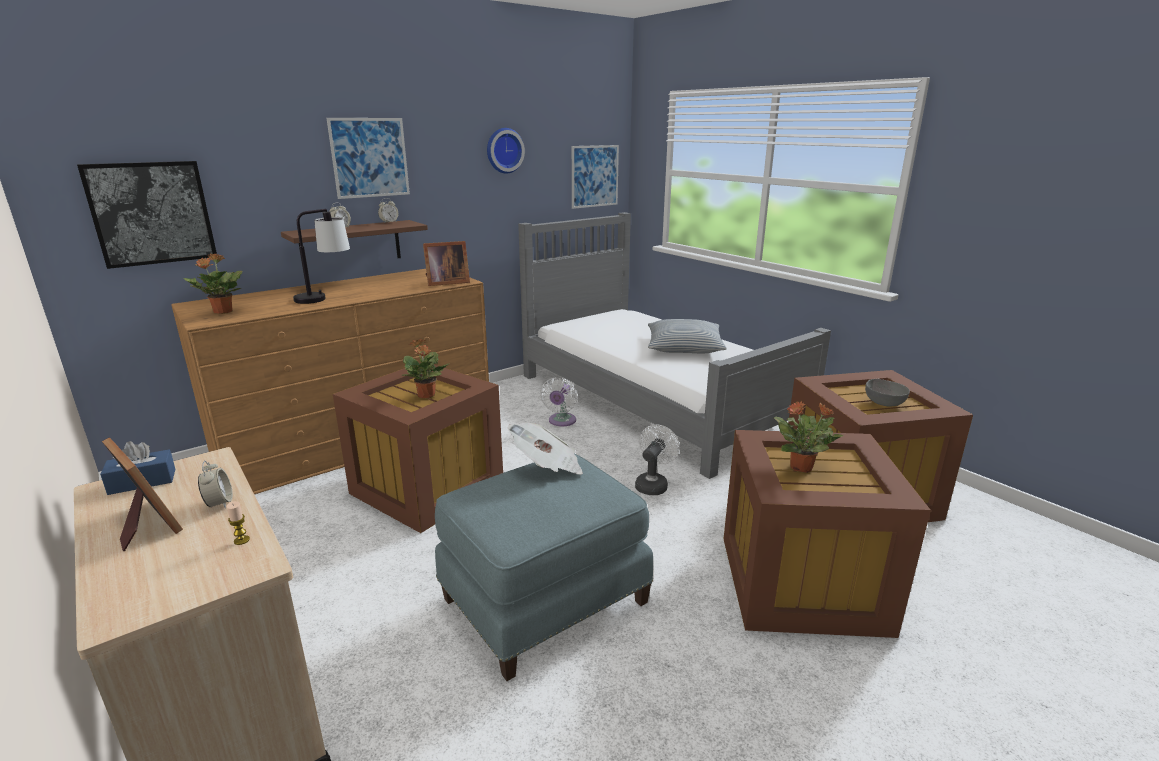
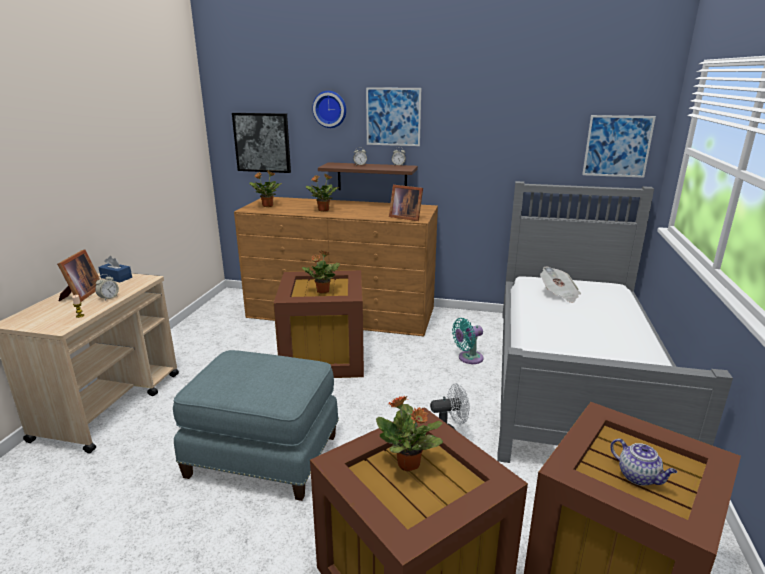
camera: 50 degrees right, 0 degrees up
(325, 298) = (323, 210): table lamp -> potted plant
(504, 150) = (511, 116): wall clock -> wall clock (330, 109)
(547, 466) = (291, 363): newspaper -> newspaper (559, 295)
(561, 421) = (468, 358): white fan -> turquoise fan
(684, 347) = (596, 335): pillow -> none
(884, 403) = (639, 477): grey bowl -> teapot

